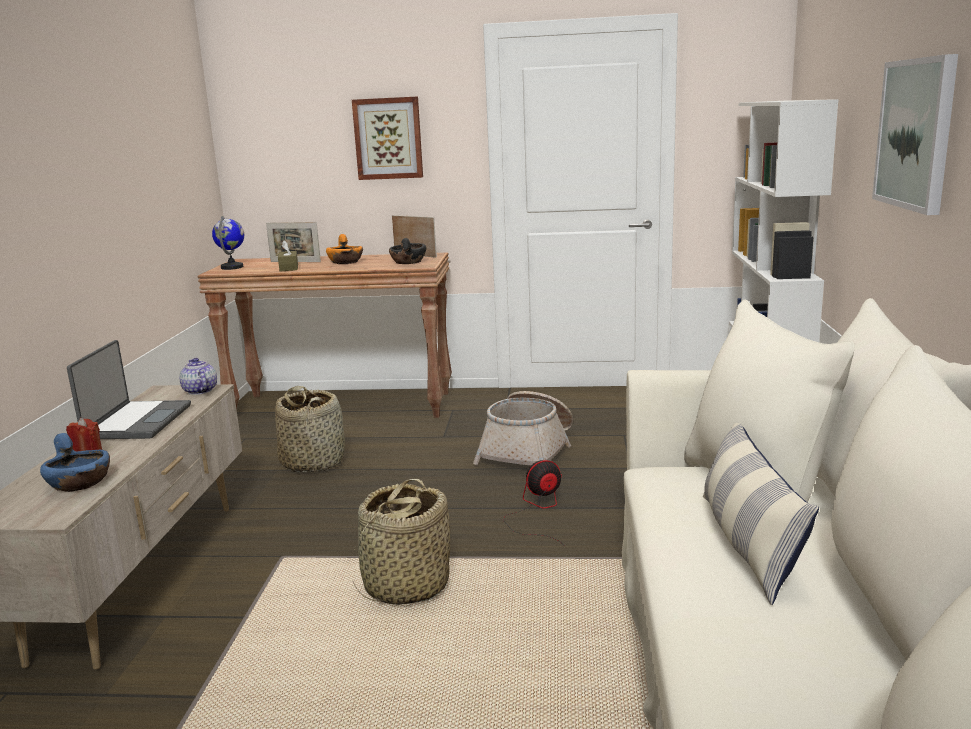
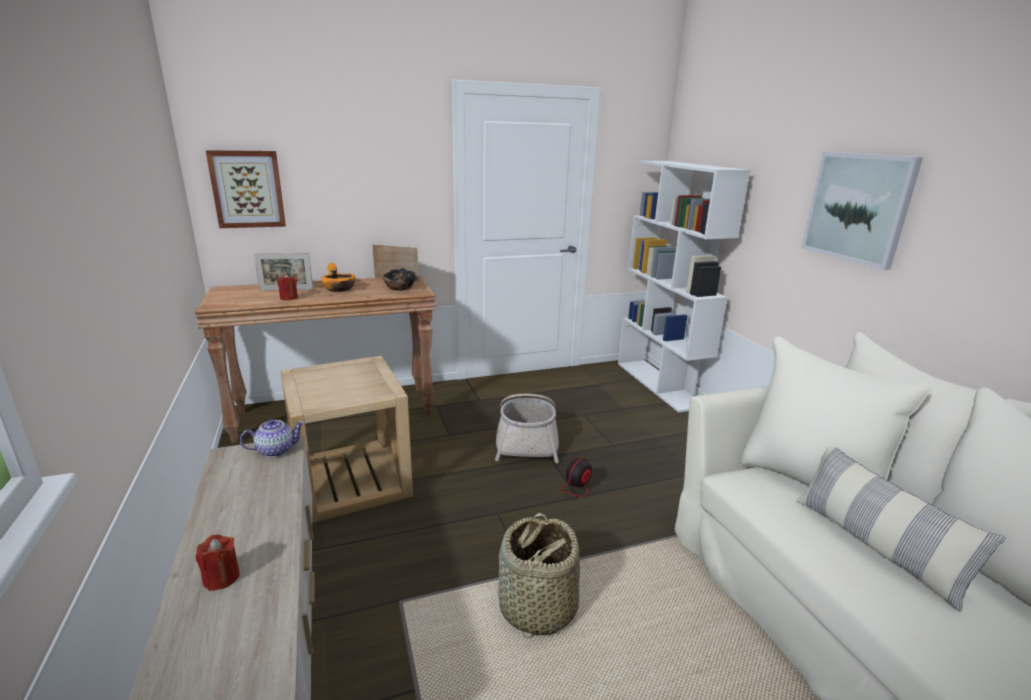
camera: 25 degrees left, 5 degrees up
(79, 483) = (248, 626): blue bowl -> none
(137, 422) = (238, 508): laptop -> none
(200, 391) = (275, 450): teapot -> teapot turned 120 degrees clockwise
(232, 267) = (224, 299): globe -> none
(289, 268) = (289, 298): brown tissue box -> red candle
(313, 462) = (351, 480): basket -> beige side table
(388, 138) = (366, 175): picture -> picture (247, 189)

